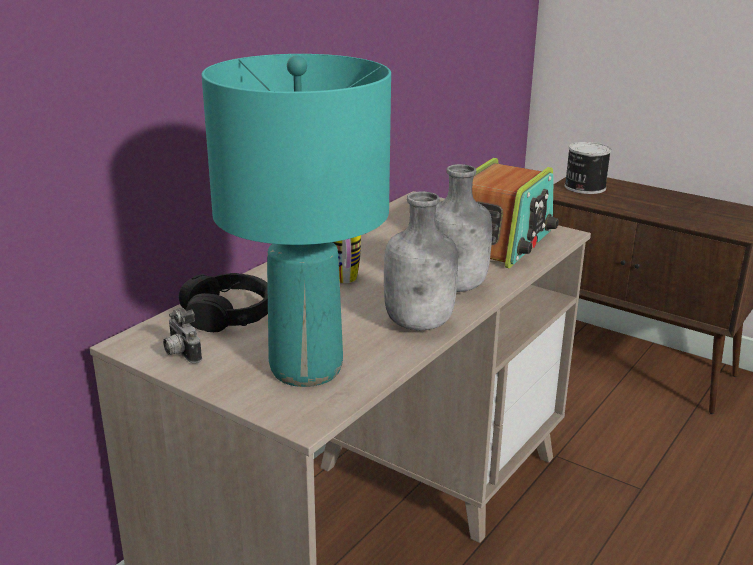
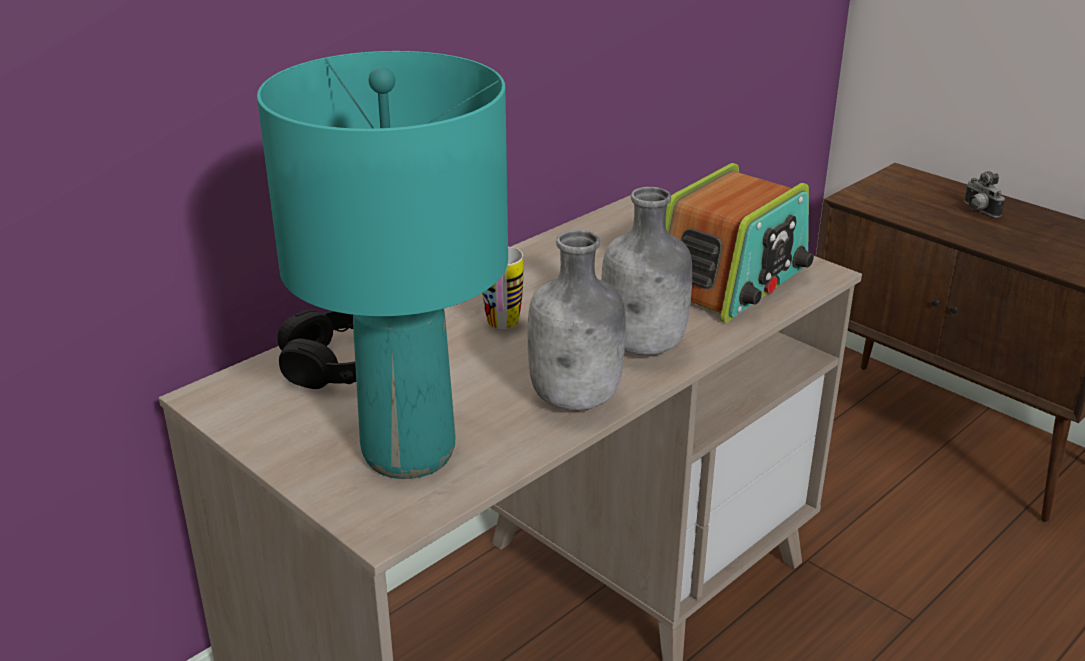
camera: 10 degrees right, 5 degrees up
(180, 354) = (262, 417): camera -> camera (978, 211)
(584, 187) = (897, 190): can -> none

